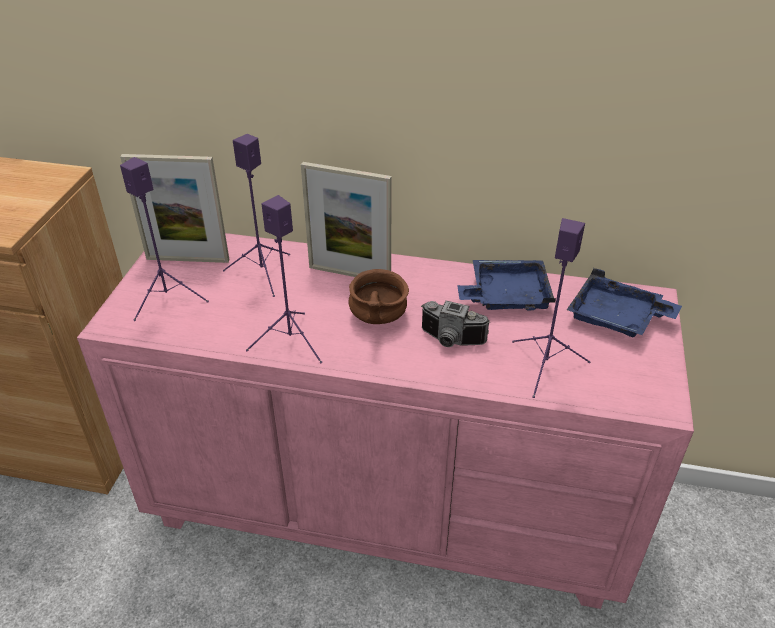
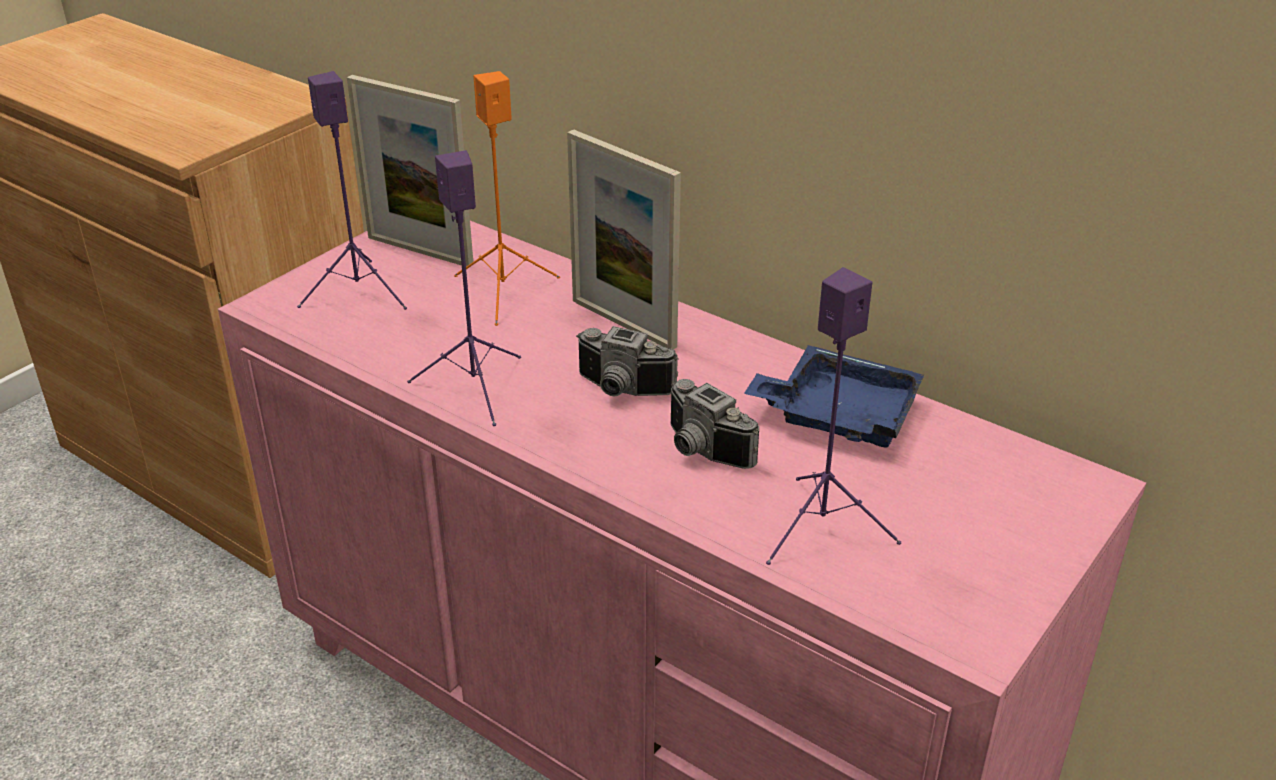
camera: 25 degrees right, 5 degrees down
(263, 273) = (504, 293): purple speaker -> orange speaker
(379, 317) = (621, 390): brown bowl -> camera
(616, 318) = (999, 495): blue tray -> none

